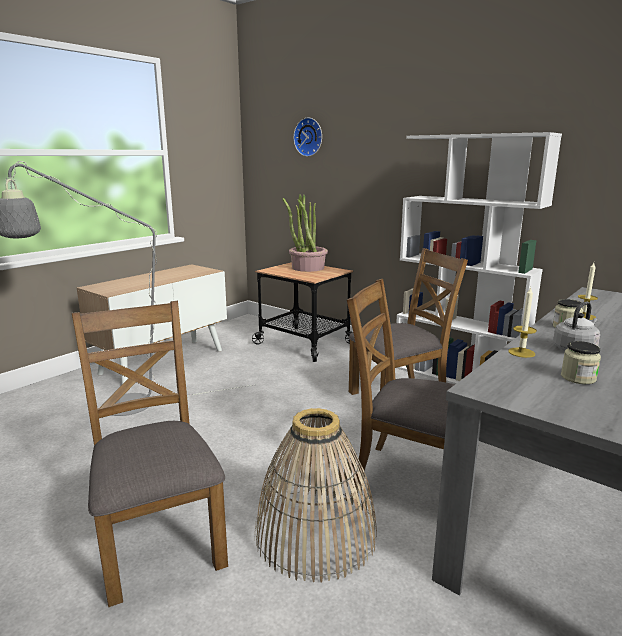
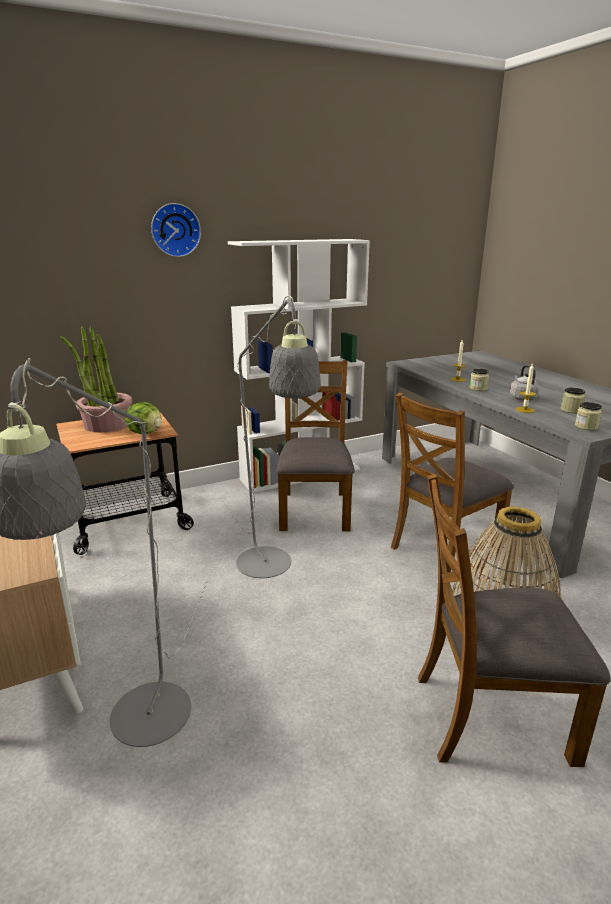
camera: 65 degrees left, 5 degrees up
(290, 401) = (270, 569): none -> grey floor lamp
(306, 276) = (146, 432): none -> lettuce
(309, 137) = (46, 241): wall clock -> wall clock (175, 230)
(513, 387) = (586, 426): none -> jar

